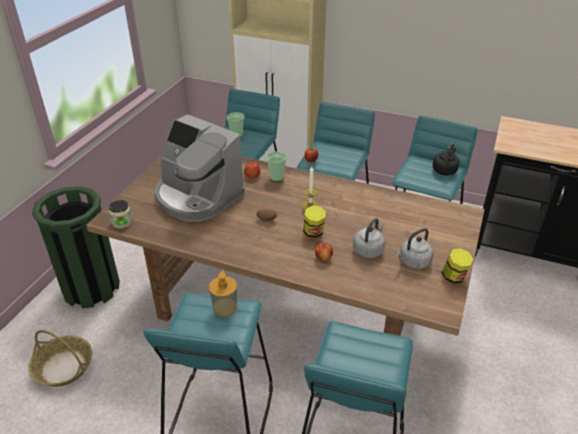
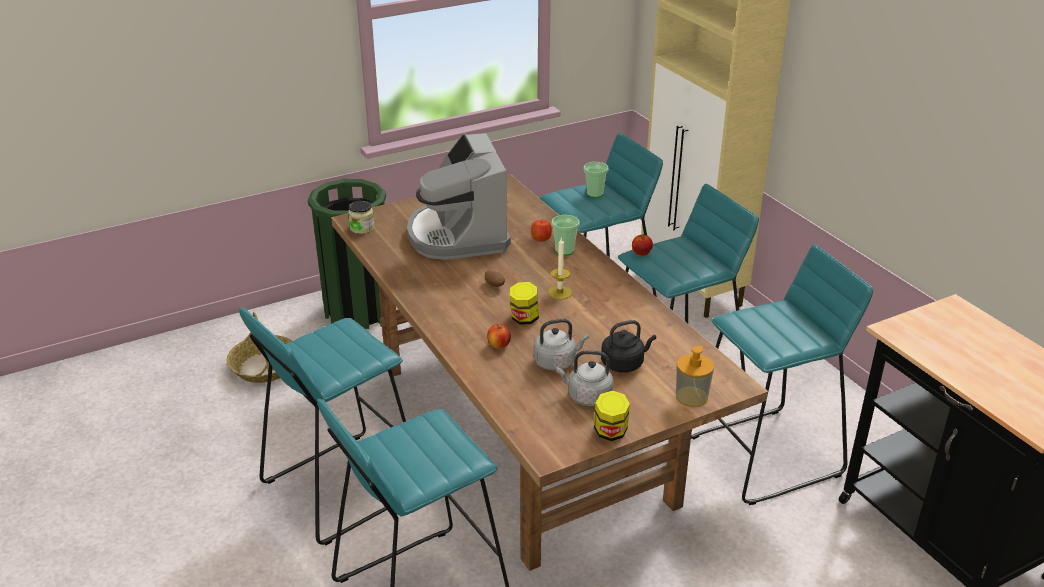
camera: 40 degrees right, 5 degrees down
(225, 307) = (361, 345): soap dispenser -> soap dispenser (691, 397)
(445, 170) = (801, 334): black kettle -> black kettle (624, 363)

